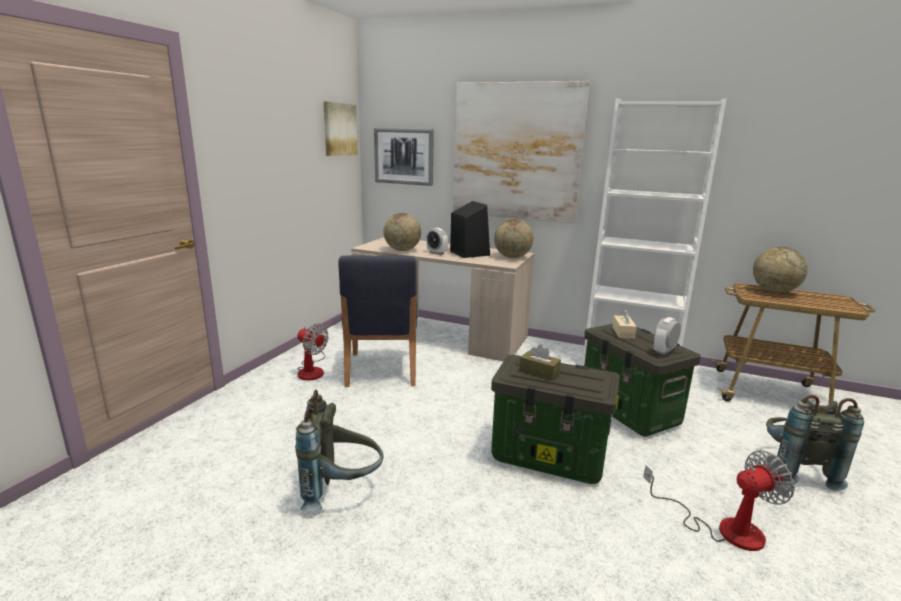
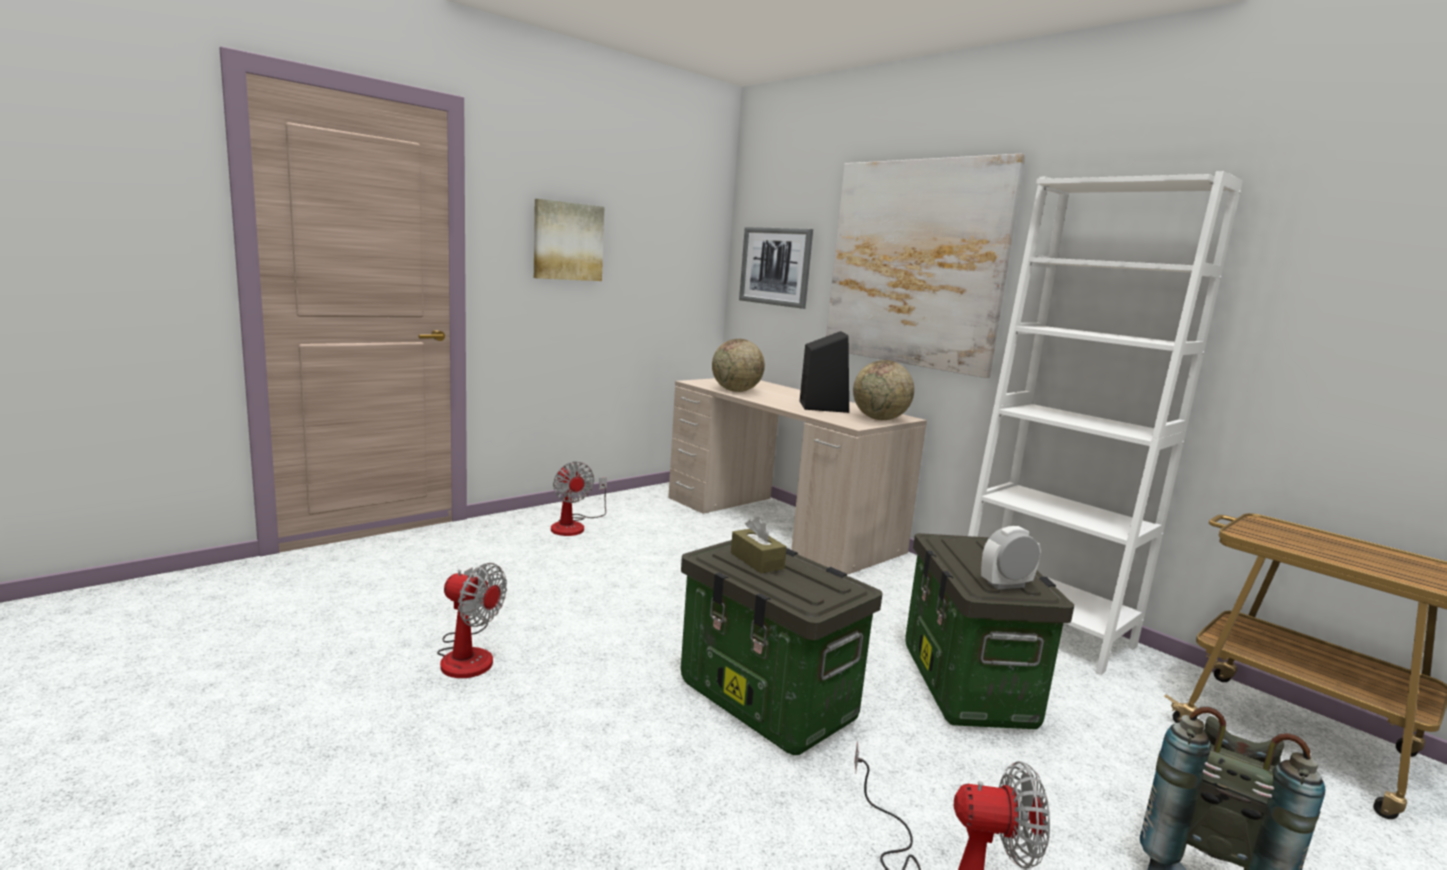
camera: 25 degrees right, 5 degrees down
(339, 129) = (694, 226): picture -> picture (567, 241)
(342, 491) = (468, 654): grey backpack -> fan
(381, 369) = (655, 544): blue chair -> none
(437, 253) = (777, 400): alarm clock -> none
(623, 332) = (971, 549): beige tissue box -> none
(774, 291) = (1319, 537): globe -> none

